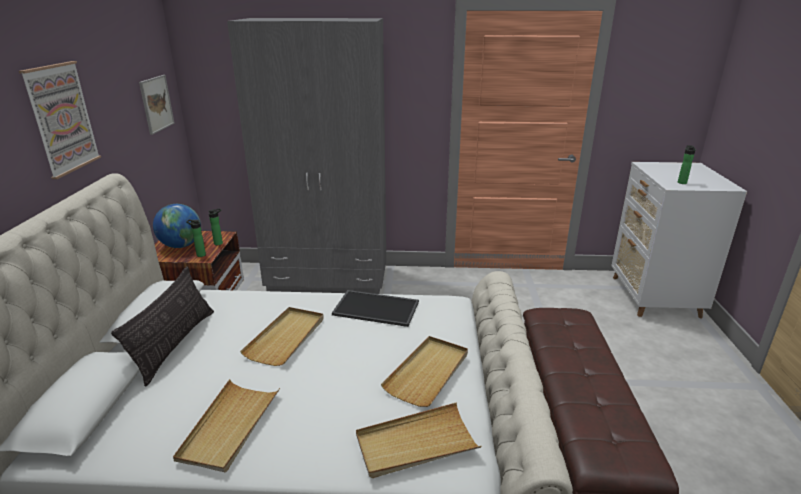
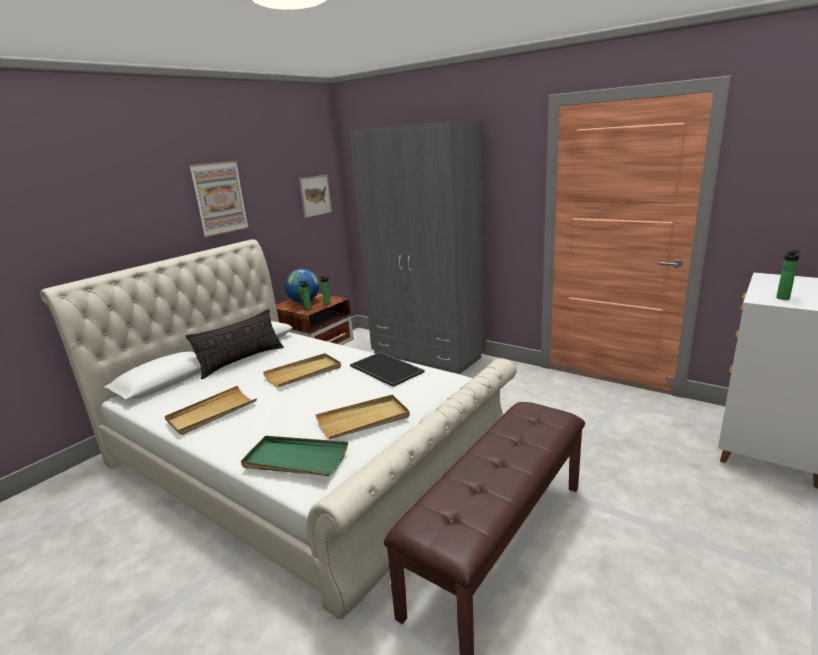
camera: 35 degrees right, 5 degrees down
(416, 443) = (295, 459): beige tray -> green tray

